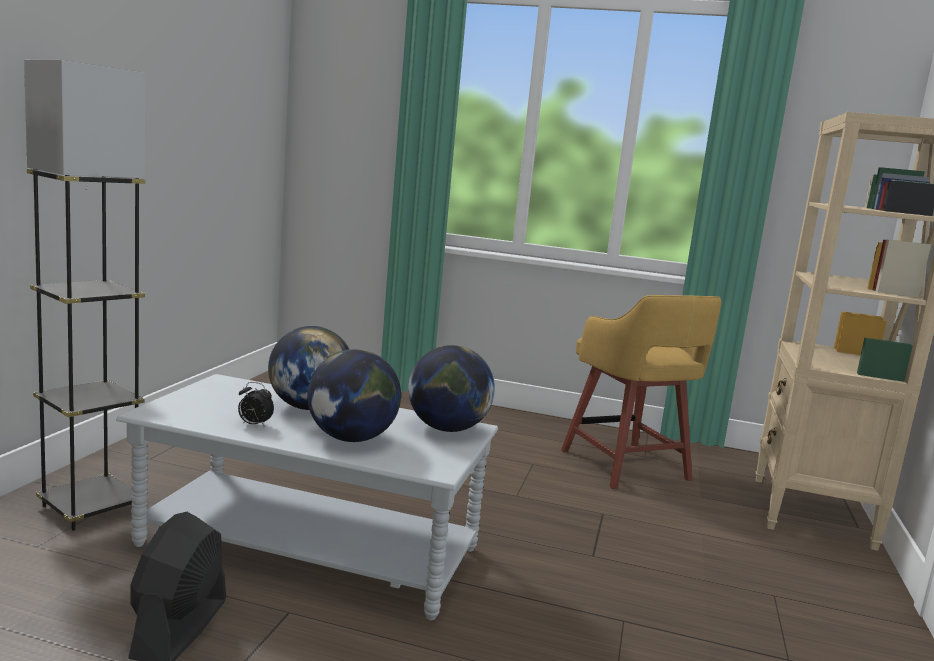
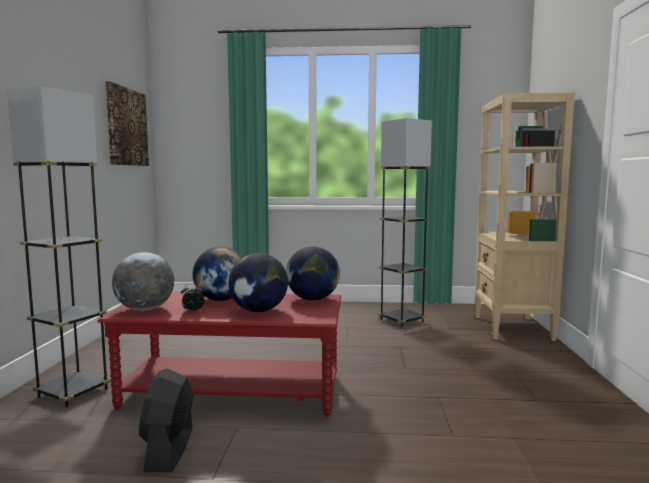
camera: 10 degrees left, 5 degrees down
(190, 409) = (145, 309): none -> globe
(238, 105) = (126, 127): none -> picture
(310, 548) = (233, 391): grey coffee table -> red coffee table
(626, 467) = (402, 321): yellow stool -> grey floor lamp

